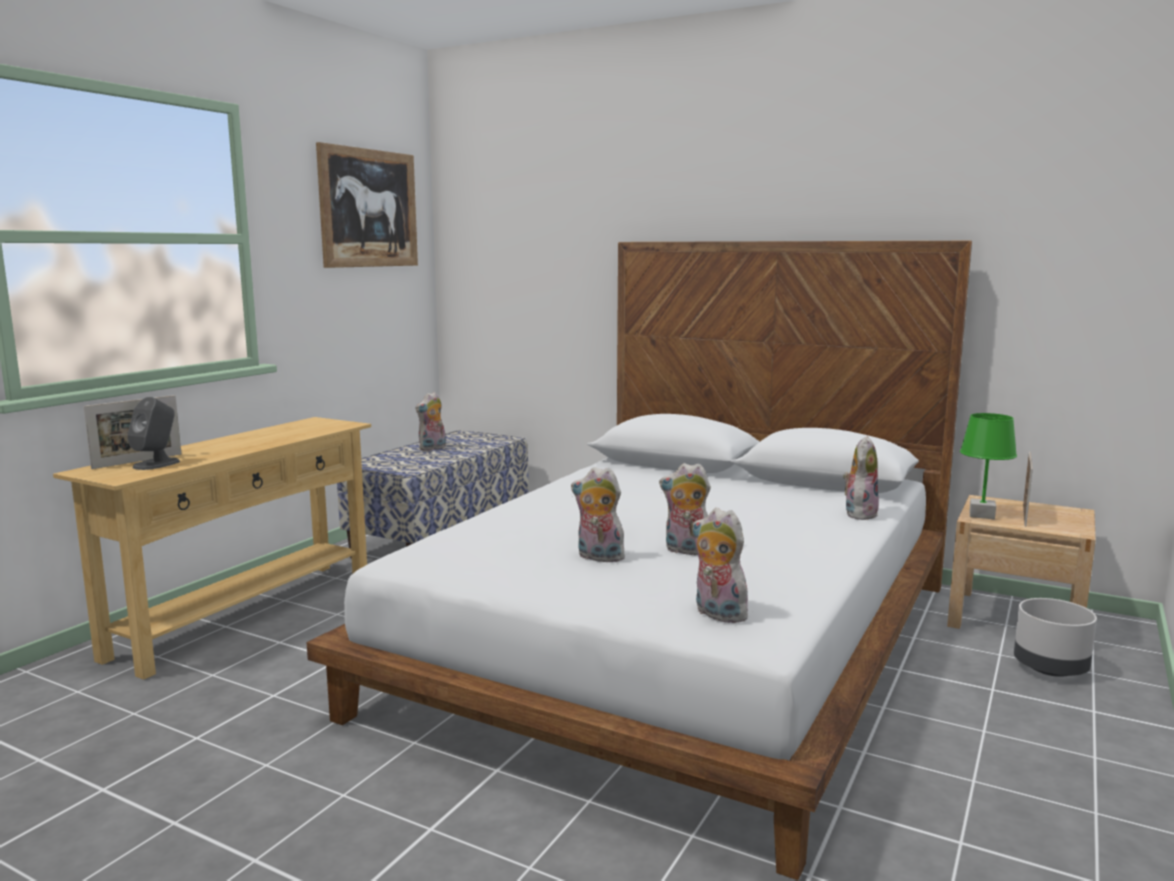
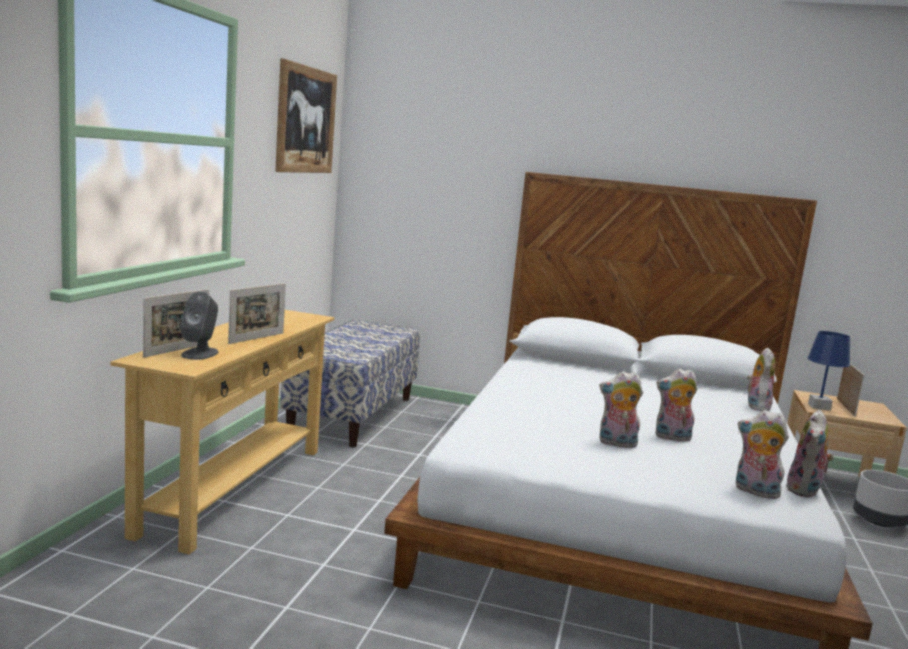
camera: 15 degrees left, 0 degrees up
(244, 447) = (256, 338): none -> picture frame
(432, 448) = (351, 337): plush toy -> plush toy (805, 491)
(981, 515) = (818, 407): green table lamp -> blue table lamp

